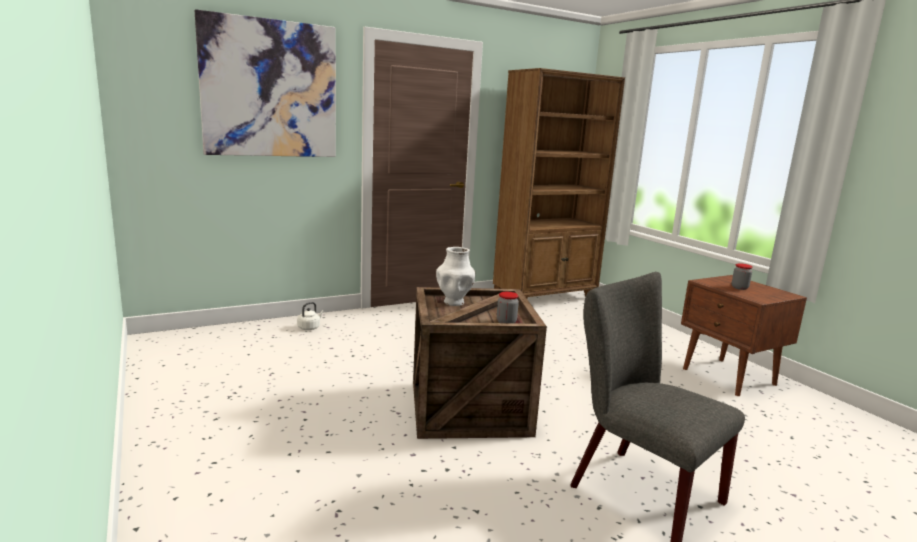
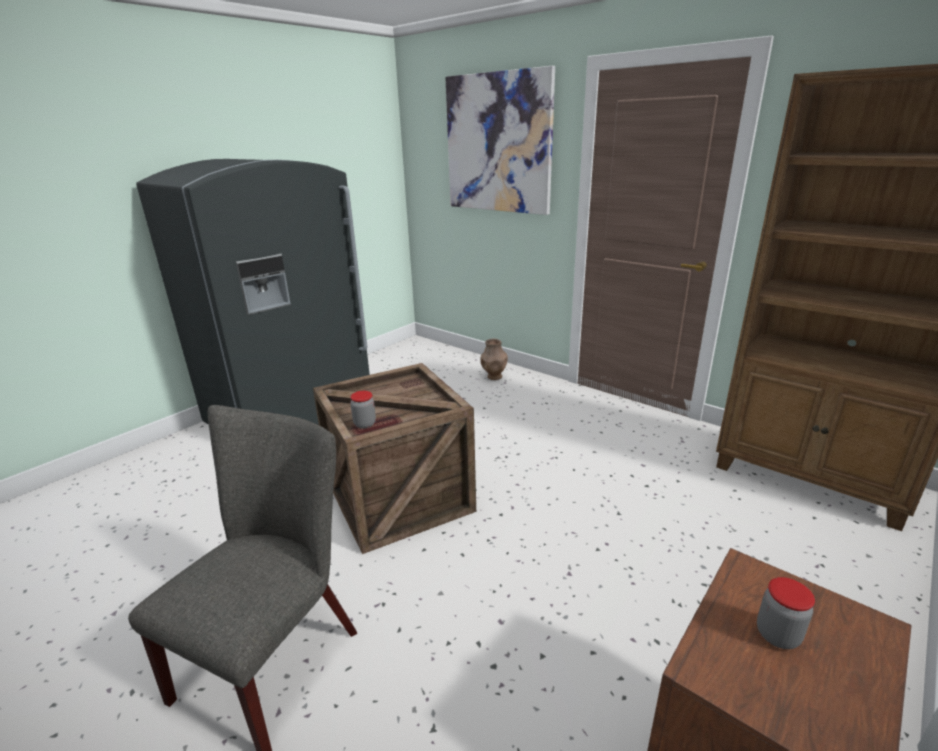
camera: 70 degrees right, 10 degrees up
(213, 442) = (293, 411): none -> grey fridge
(310, 327) = (494, 377): white kettle -> brown vase
(454, 302) = (406, 389): white vase -> none

